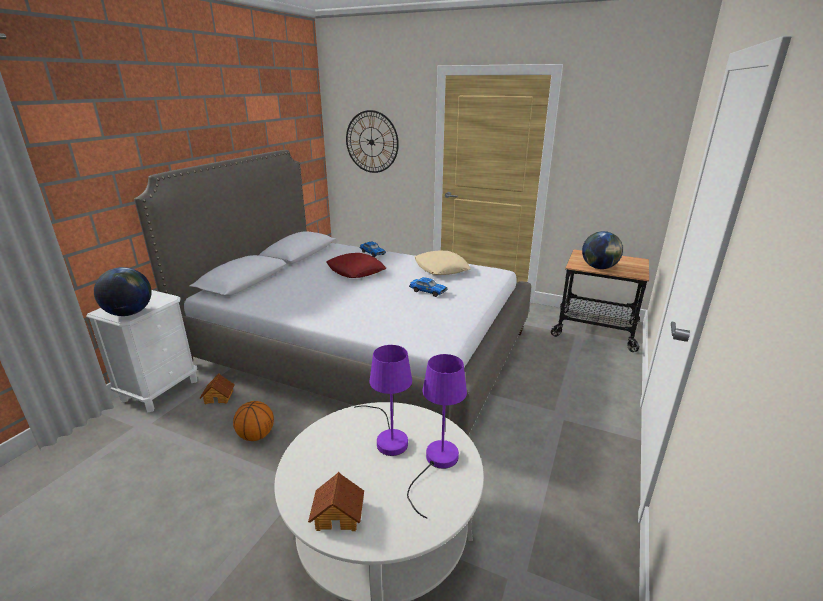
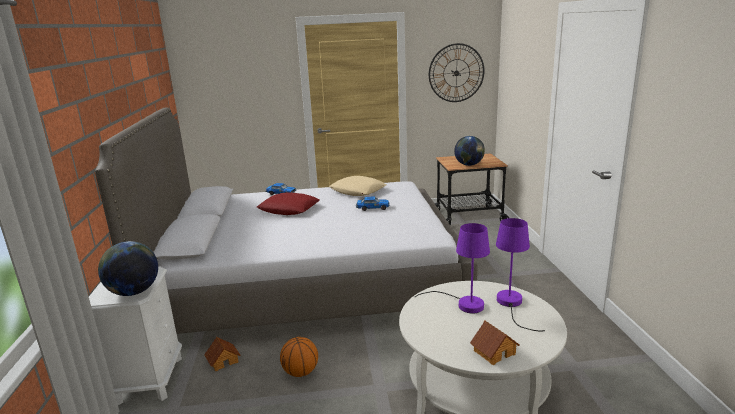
camera: 30 degrees left, 5 degrees down
(371, 142) = (233, 92): wall clock -> wall clock (456, 73)

